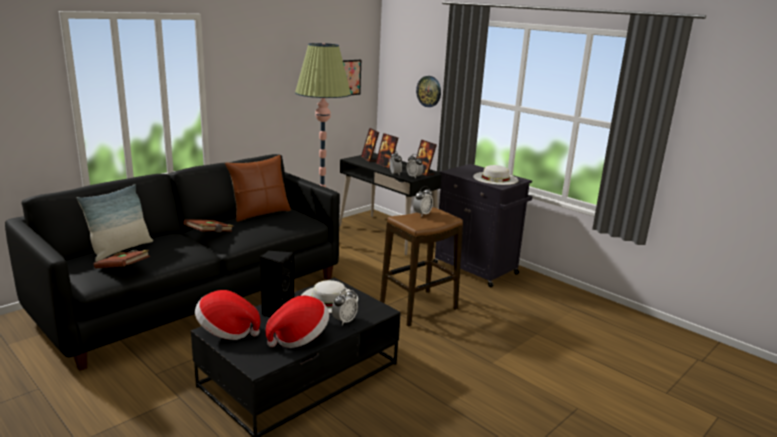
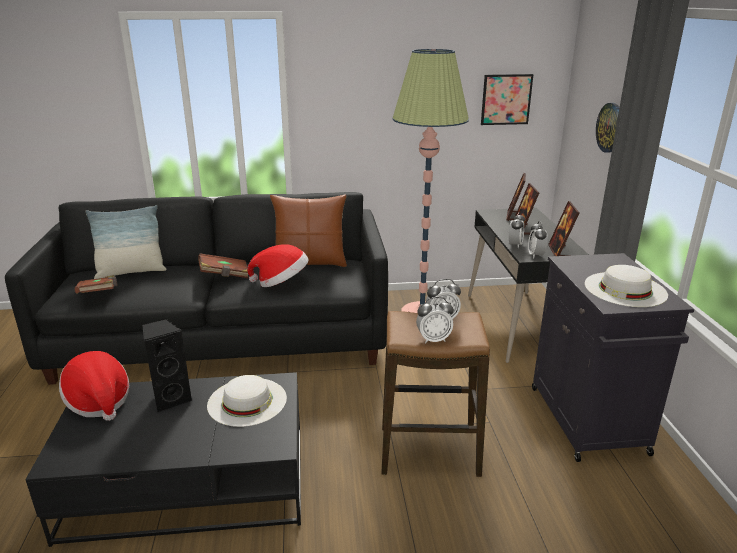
camera: 40 degrees right, 5 degrees up
(299, 337) = (142, 443): hat -> hat (281, 282)
(344, 321) = (216, 442): alarm clock -> alarm clock (433, 339)

